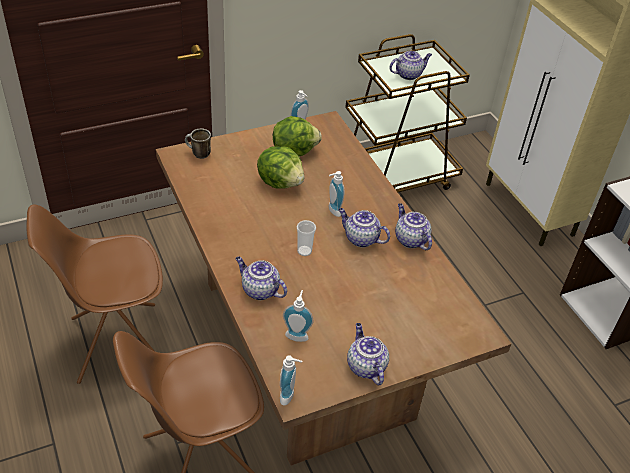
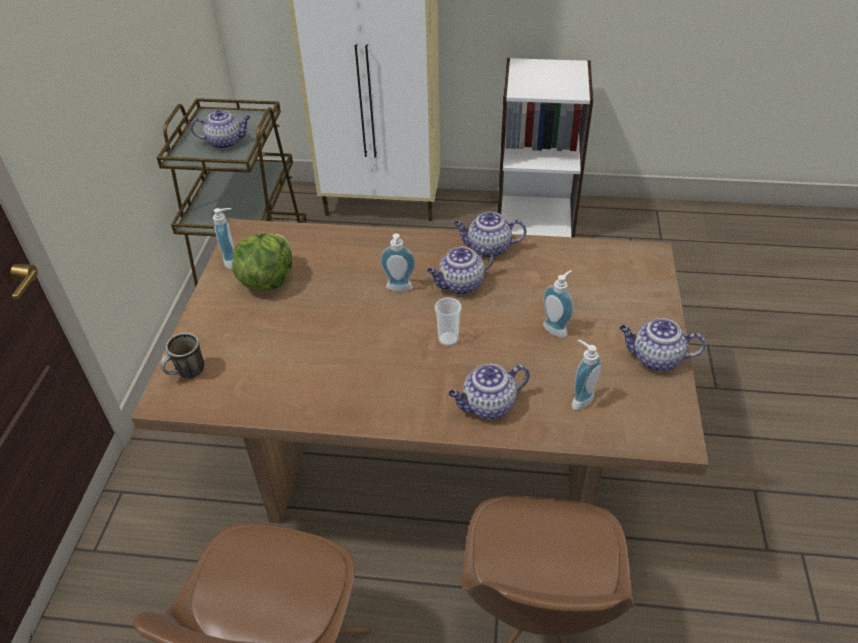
camera: 55 degrees left, 0 degrees up
(281, 182) = (313, 314): lettuce -> none
(289, 396) = (672, 442): soap dispenser -> soap dispenser (557, 328)
(408, 74) = (226, 142): teapot -> teapot turned 75 degrees clockwise

